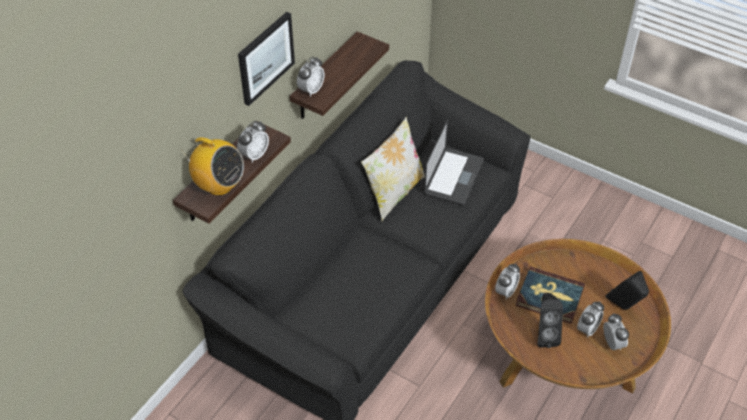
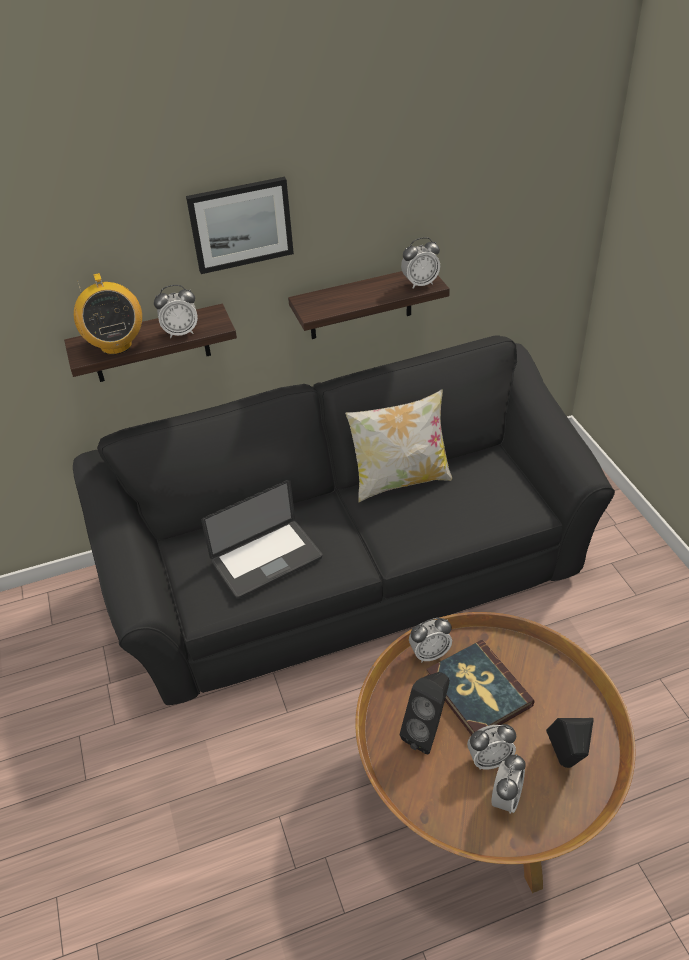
camera: 40 degrees right, 5 degrees down
(311, 90) = (315, 300): alarm clock -> alarm clock (420, 283)
(454, 177) = (483, 496): laptop -> laptop (267, 560)

